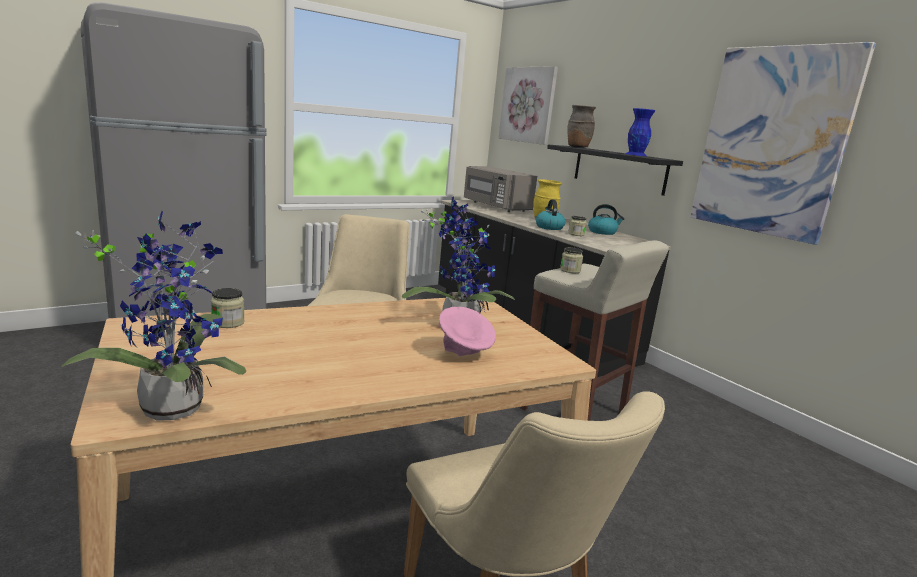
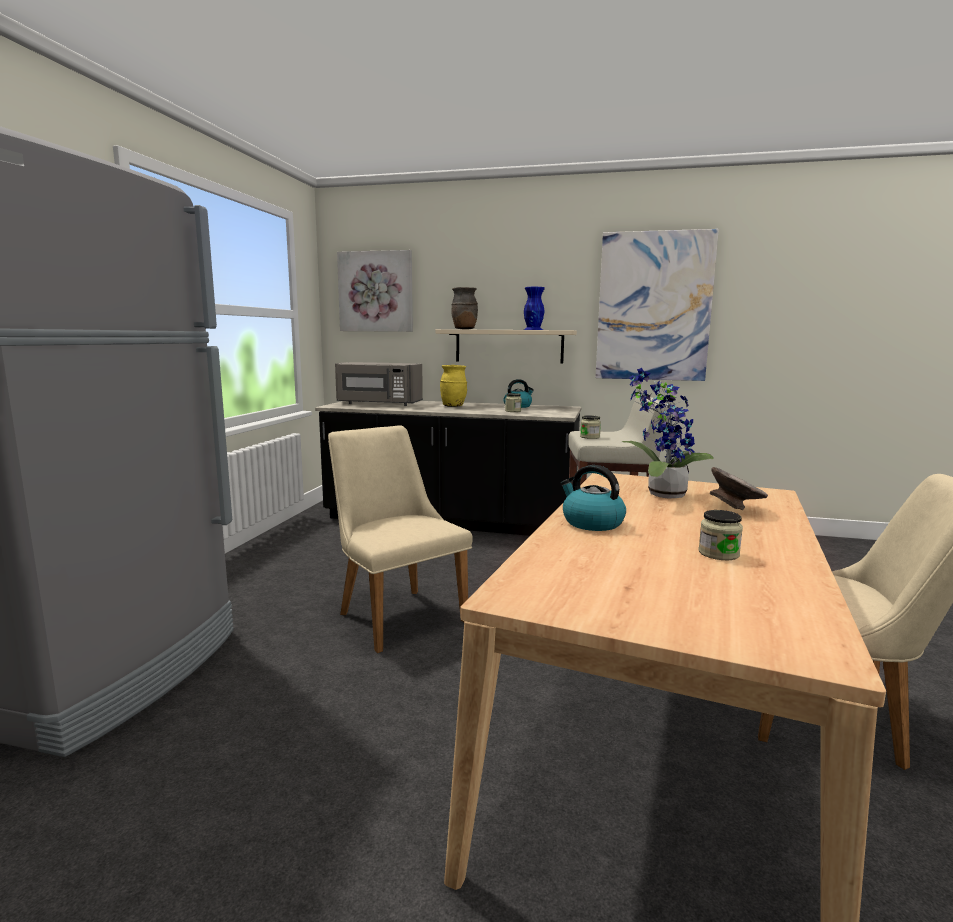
camera: 40 degrees left, 5 degrees down
(173, 404) = (792, 625): potted plant -> none
(228, 323) = (559, 558): jar -> jar (718, 553)
(465, 354) = (735, 509): pink bowl -> grey bowl
(549, 227) = (479, 410): kettle -> kettle (591, 523)
(619, 169) = (509, 346): black shelf -> beige shelf

